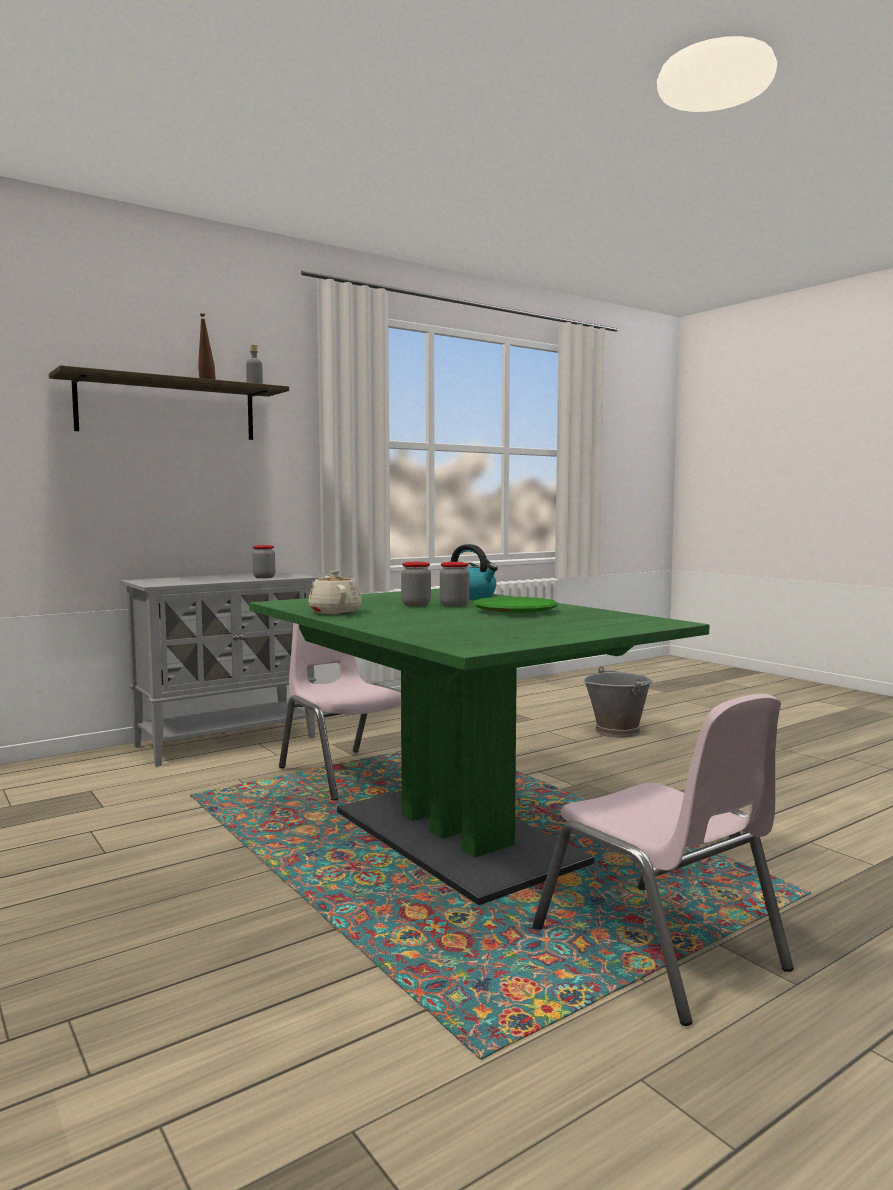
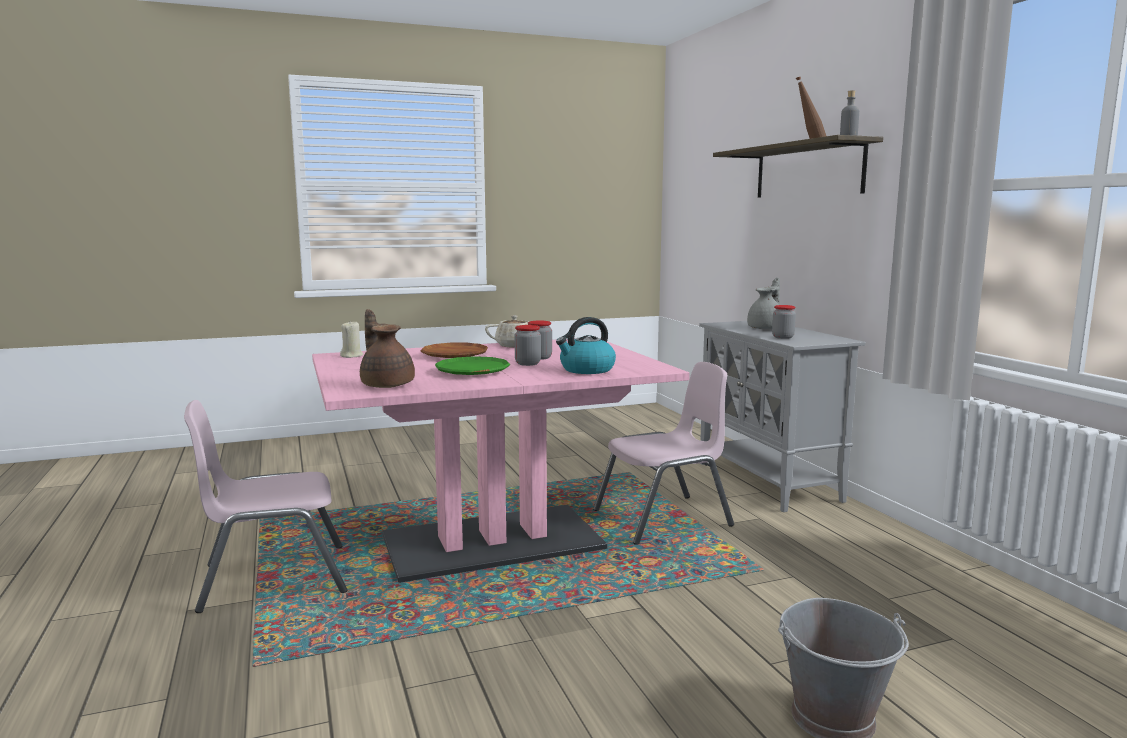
camera: 105 degrees right, 5 degrees up
(198, 579) = (766, 328): none -> grey teapot
(424, 619) = (454, 355): none -> brown plate
(455, 837) = (492, 543): green dining table -> pink dining table
(469, 642) = (352, 356): none -> beige candle
(616, 619) = (387, 384): none -> brown teapot

